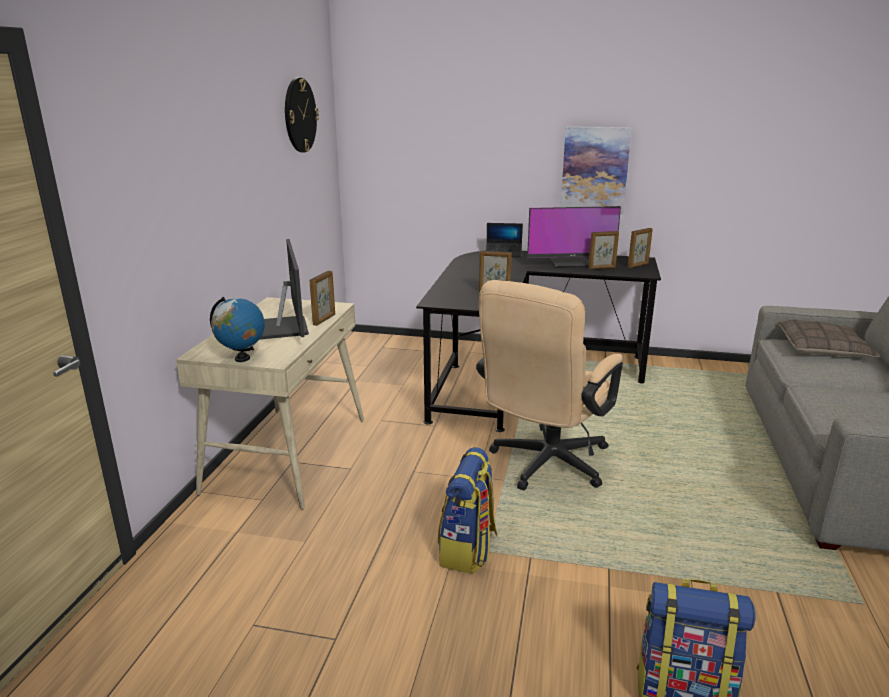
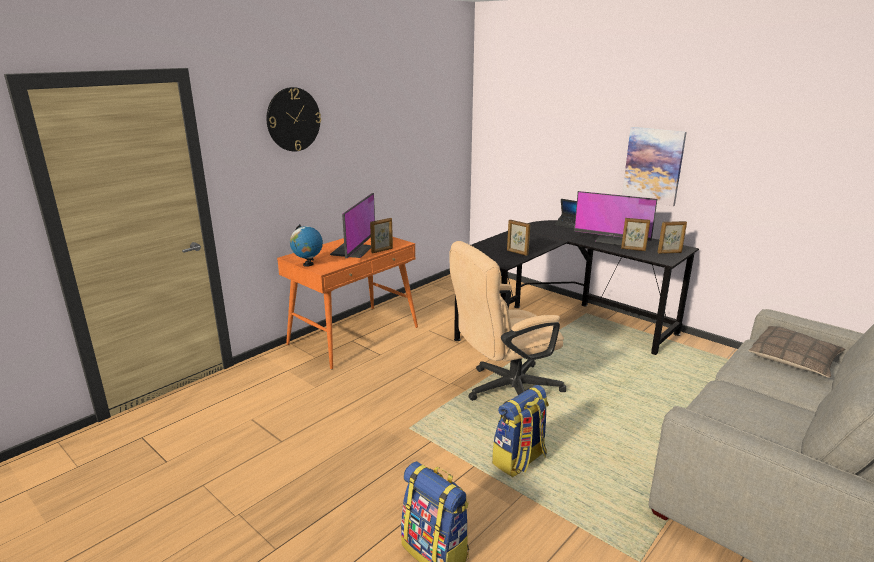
camera: 30 degrees right, 0 degrees up
(287, 453) = (354, 335): beige desk -> orange desk
(300, 115) = (427, 107): wall clock -> wall clock (293, 119)
(468, 550) = (398, 423): backpack -> backpack (520, 460)

